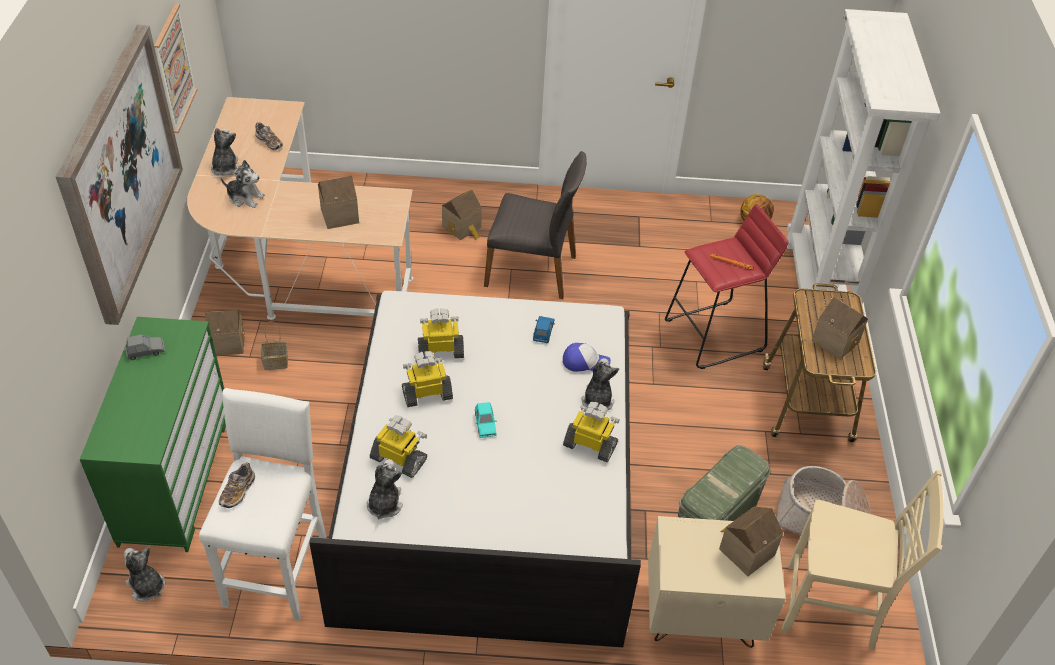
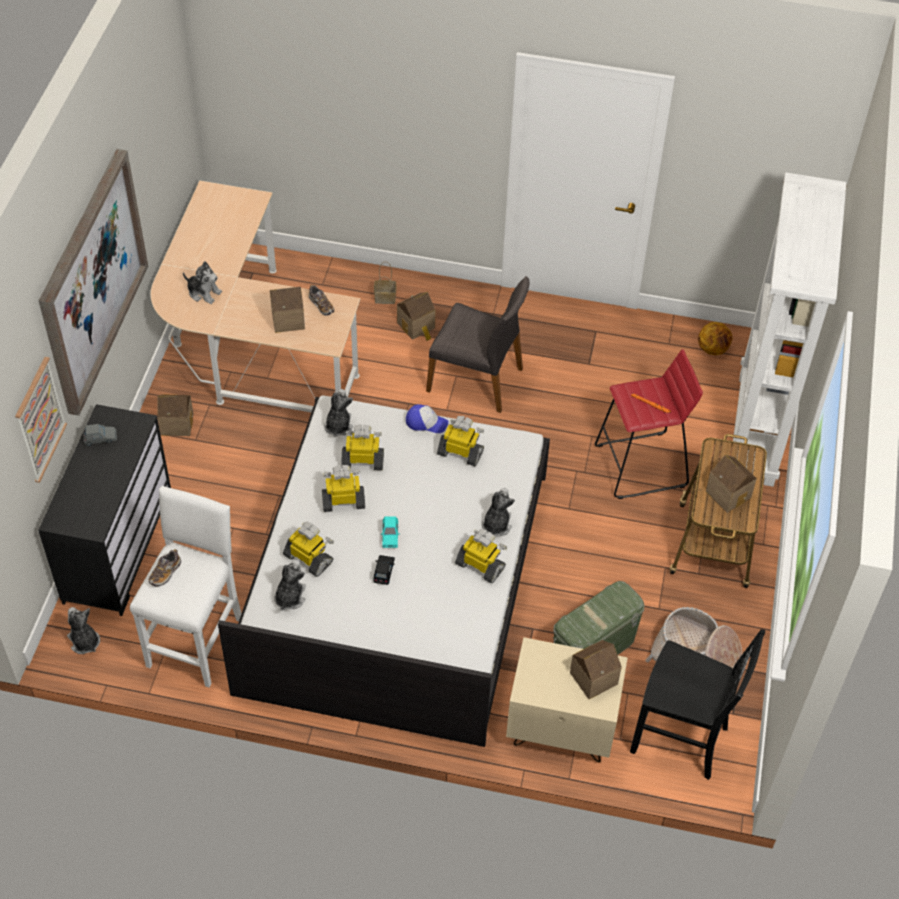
camera: 10 degrees right, 5 degrees up
(174, 68) = (148, 173): picture -> picture (39, 419)
(175, 476) = (117, 546): green dresser -> black dresser
(225, 168) = (189, 259): plush toy -> plush toy (338, 425)
(269, 142) = (233, 234): shoe -> shoe (321, 305)
(276, 361) = (219, 447): basket -> basket (386, 297)
(486, 463) = (384, 571): none -> black toy car
(543, 332) = (461, 452): blue toy car -> toy robot
(585, 362) = (493, 486): cap -> cap (426, 422)
(832, 610) = (681, 739): beige chair -> black chair

